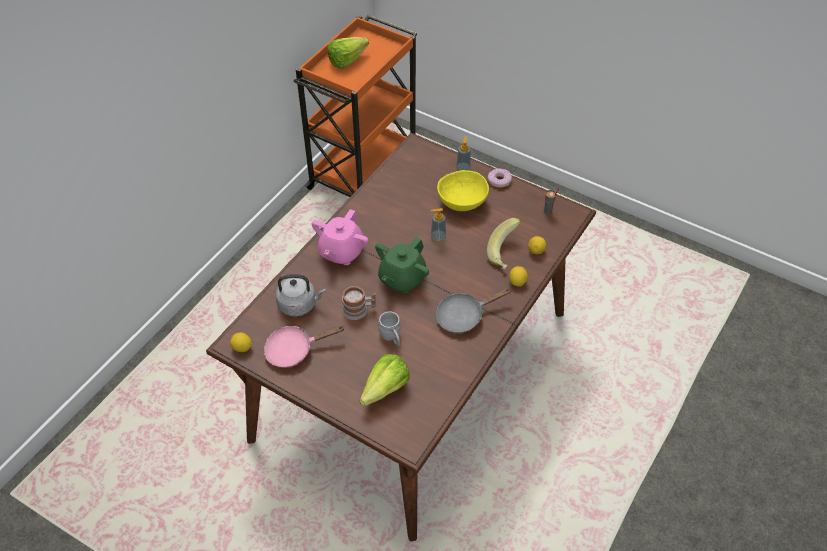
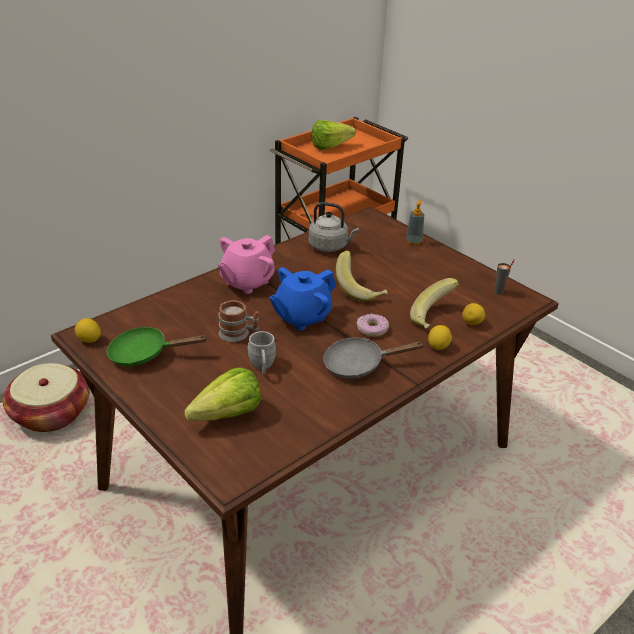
camera: 15 degrees right, 15 degrees down
(169, 383) = (51, 413): none -> basket
(294, 350) = (144, 354): pink frying pan -> green frying pan
(299, 304) = (175, 316): grey kettle -> grey kettle (330, 246)
(402, 279) = (301, 317): green teapot -> blue teapot
(438, 237) = (360, 290): soap dispenser -> banana
(461, 203) = (400, 267): yellow bowl -> none
(499, 181) = (451, 257): donut -> donut (372, 329)

